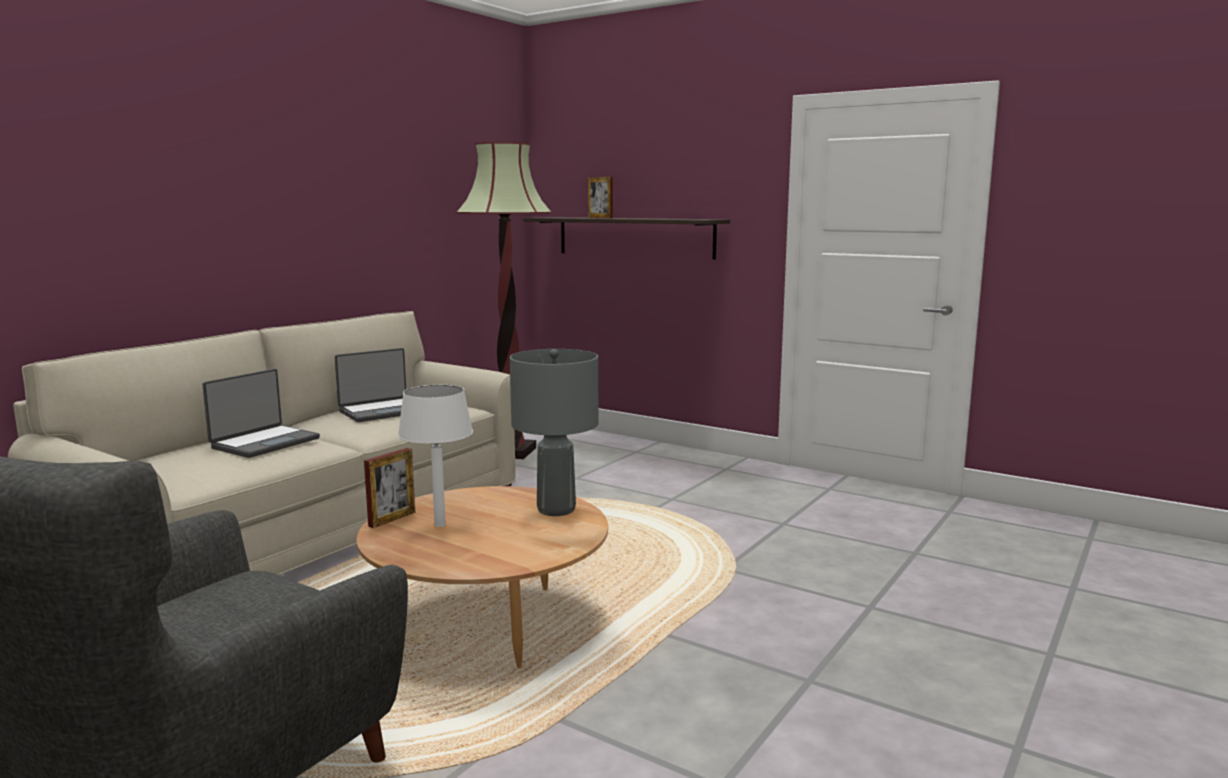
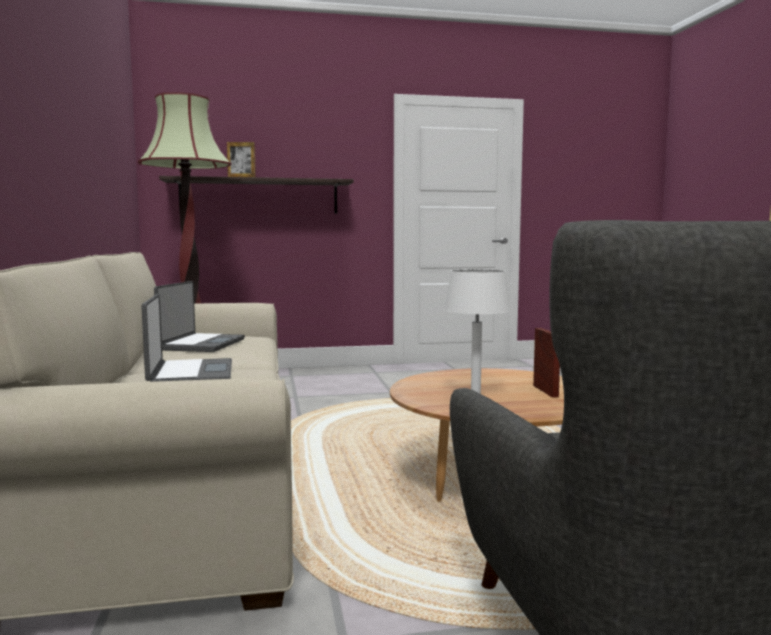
camera: 45 degrees left, 5 degrees down
(392, 519) = (434, 402): picture frame -> picture frame (545, 391)
(556, 509) = (502, 374): grey table lamp -> none

